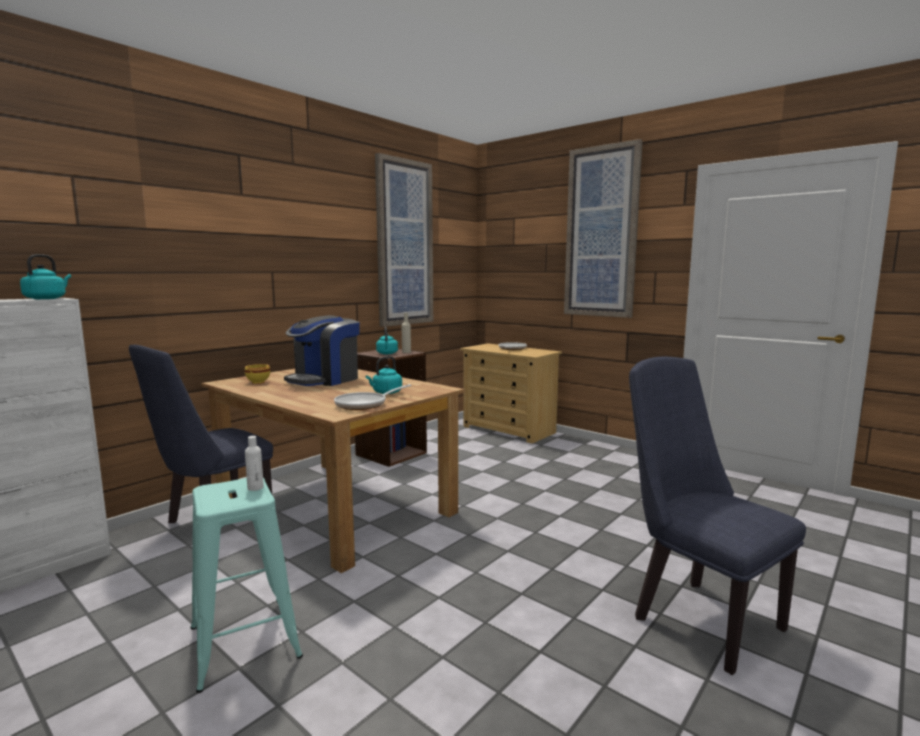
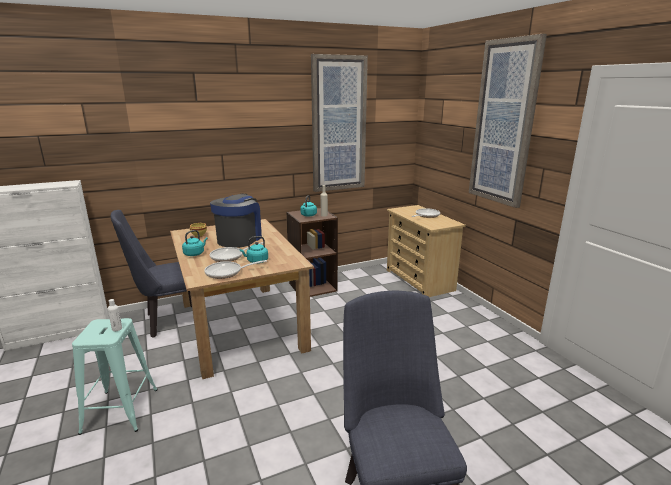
camera: 25 degrees right, 10 degrees up
(47, 298) = (64, 184): turquoise kettle -> turquoise kettle (195, 253)
(325, 380) = (239, 239): coffee machine -> coffee machine turned 135 degrees clockwise
(341, 393) = (230, 256): none -> frying pan

